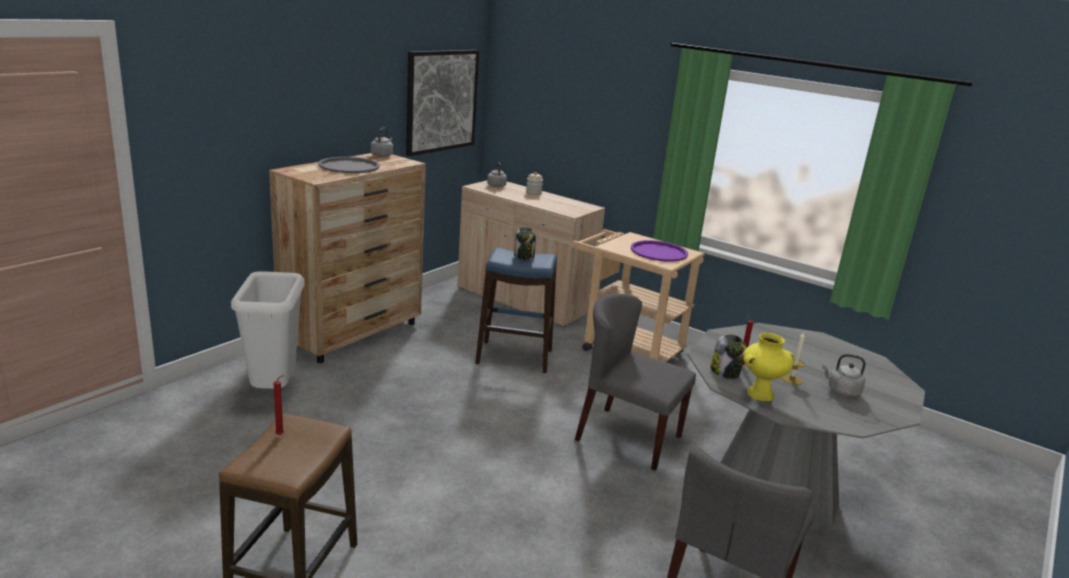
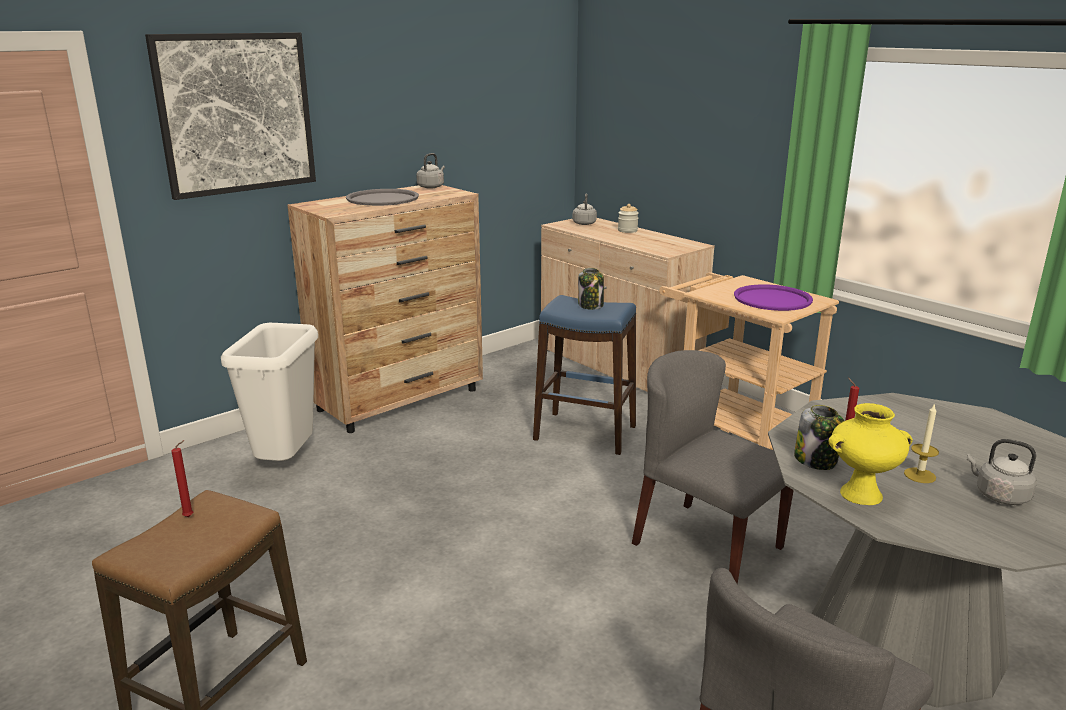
camera: 15 degrees right, 0 degrees up
(441, 101) = (513, 121): picture -> picture (236, 113)

